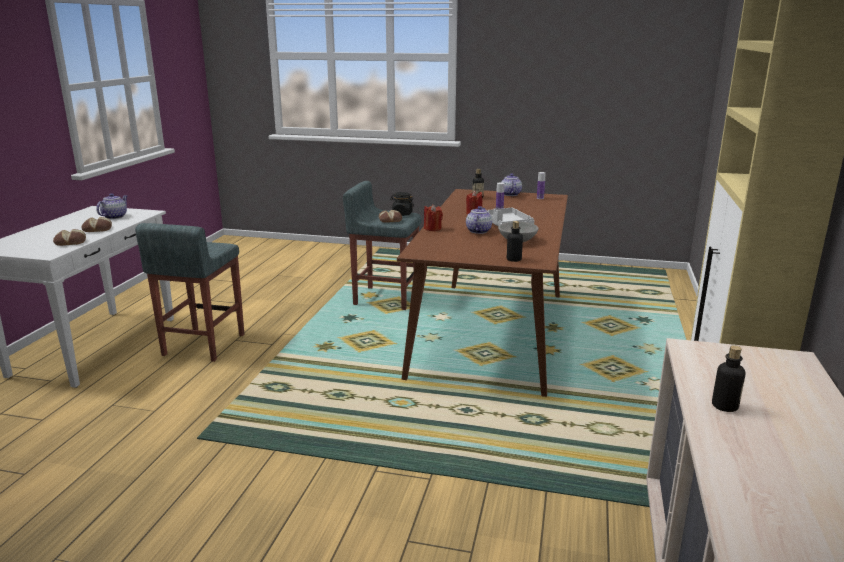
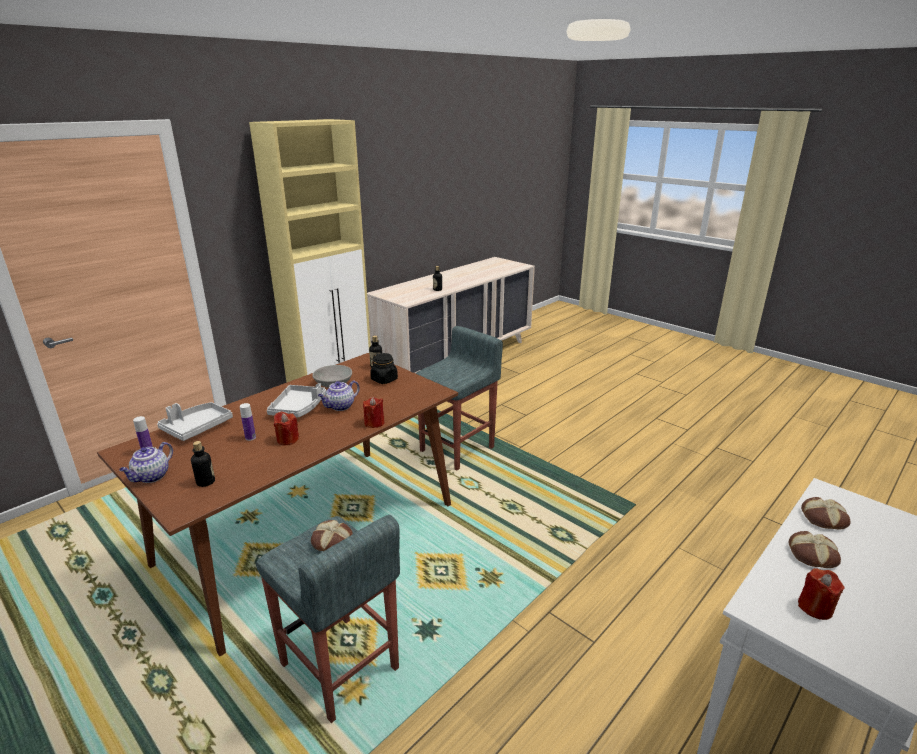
camera: 150 degrees left, 5 degrees up
(115, 217) = (815, 607): teapot -> red candle
(203, 345) = (638, 647): grey stool -> grey stool (458, 449)
(402, 214) = (288, 560): black jar -> black jar (384, 379)
(545, 208) = (196, 427): none -> grey tray

